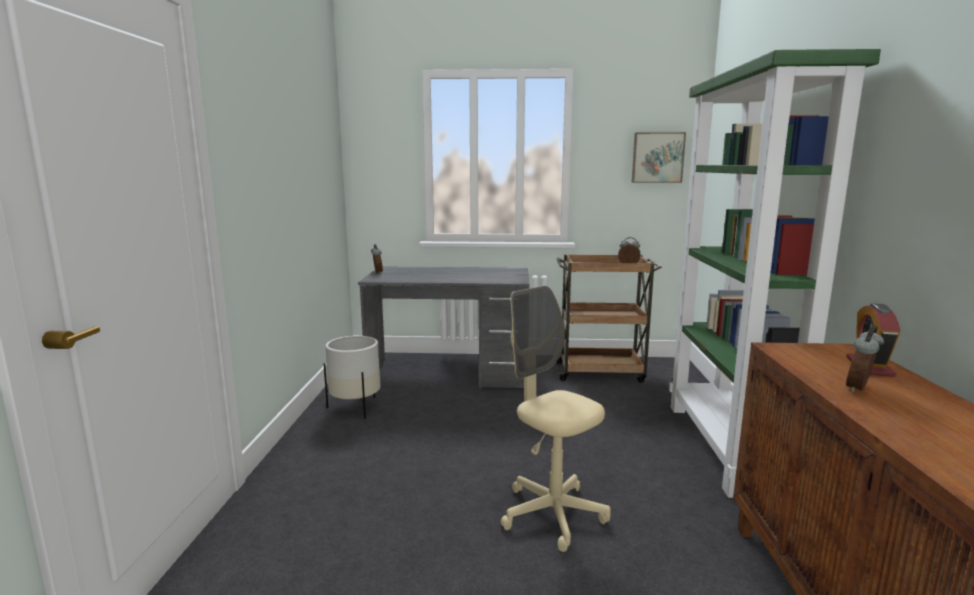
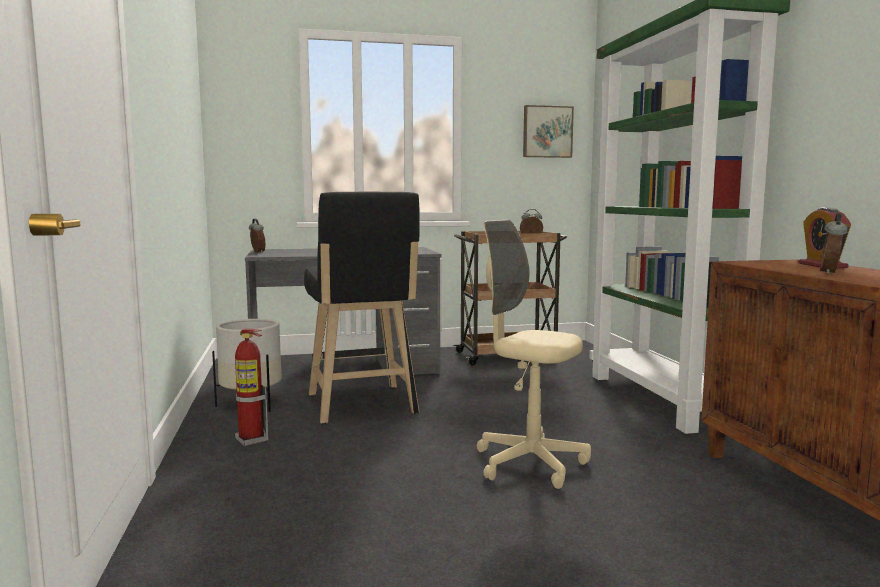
camera: 15 degrees left, 5 degrees down
(335, 450) = (251, 440): none -> fire extinguisher
(441, 421) = (362, 406): none -> black stool

